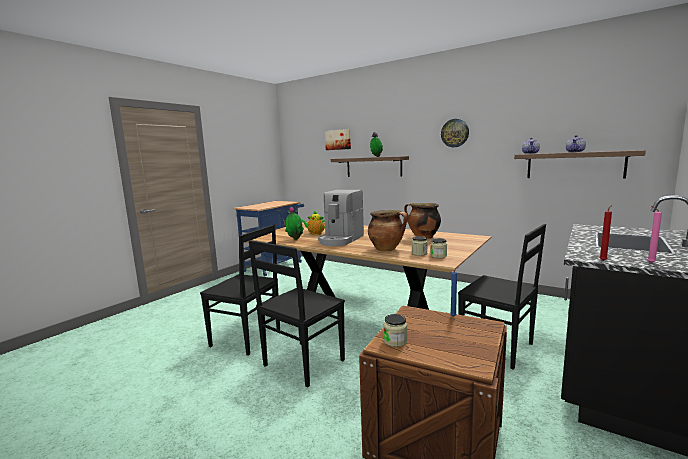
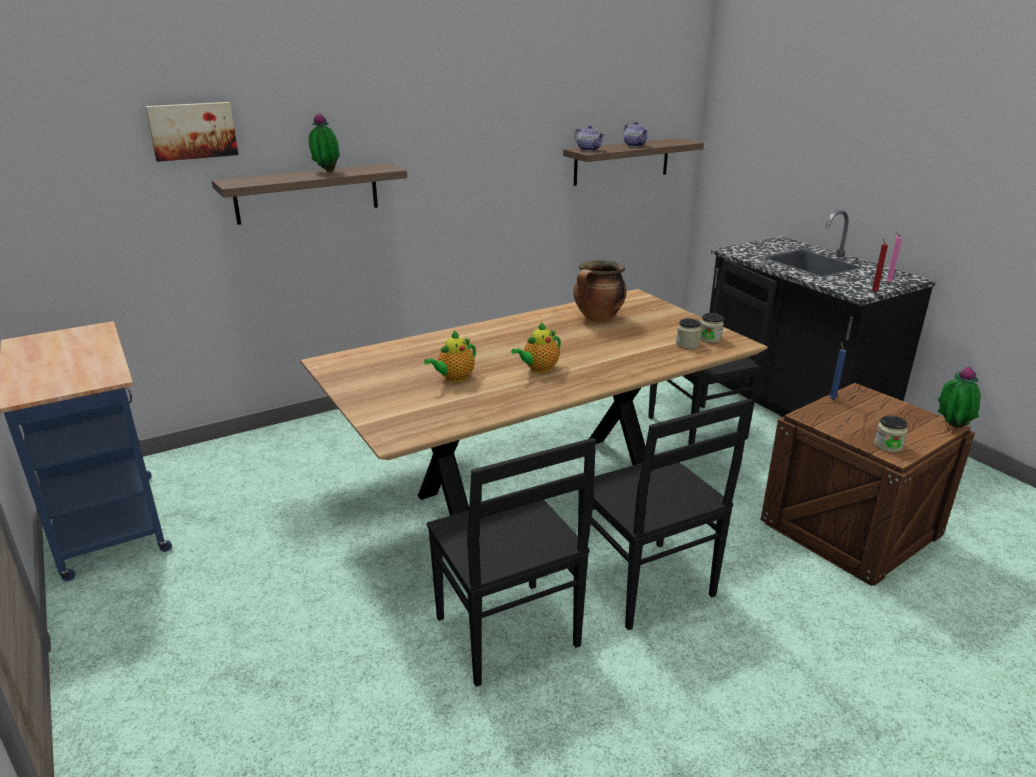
camera: 65 degrees left, 15 degrees up
(247, 338) = (508, 634): black chair -> black chair turned 105 degrees clockwise
(295, 239) = (478, 403): potted plant -> potted plant (951, 427)
(341, 239) = (538, 369): coffee machine -> teapot
(387, 249) = (644, 355): cooking pot -> none
(455, 133) = (472, 114): wall clock -> none

